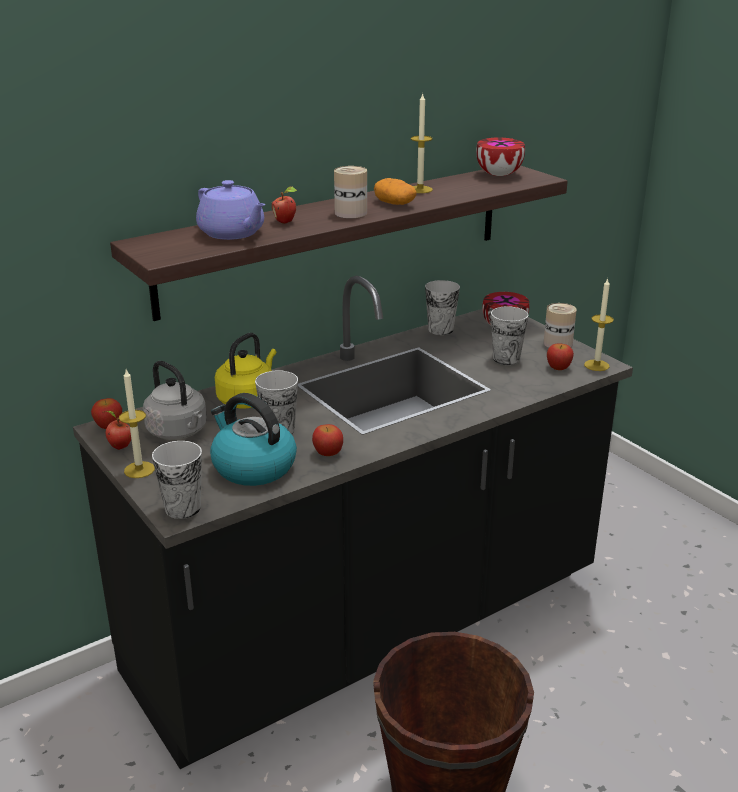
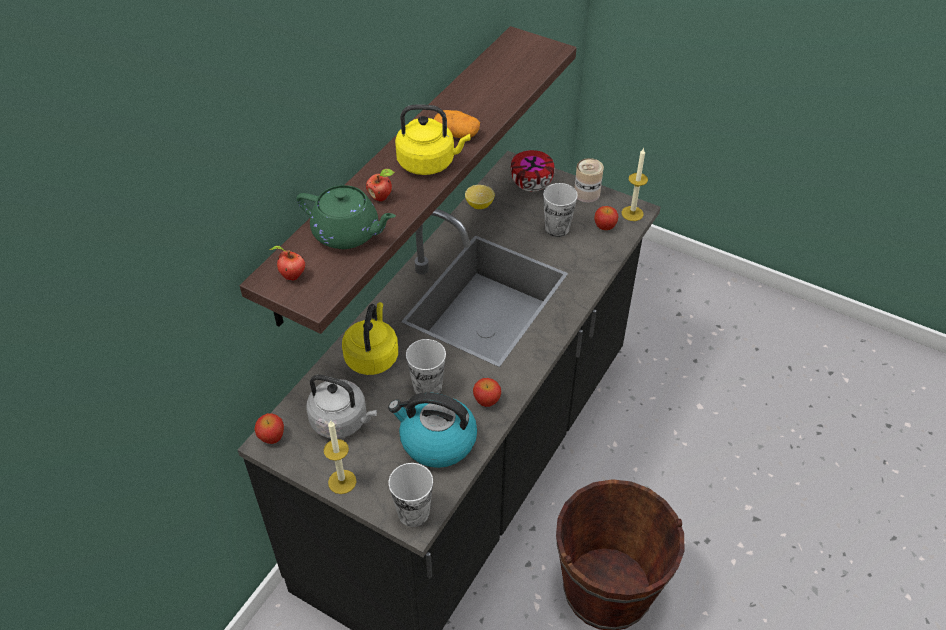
camera: 25 degrees left, 20 degrees up
(119, 447) = (302, 460): apple -> apple (291, 276)
(232, 233) = (347, 233): purple teapot -> green teapot
(351, 213) = (429, 163): can -> yellow kettle
(420, 189) = (461, 100): candle -> none
(440, 330) = (479, 204): cup -> lemon
(498, 175) = (511, 54): bowl -> none

